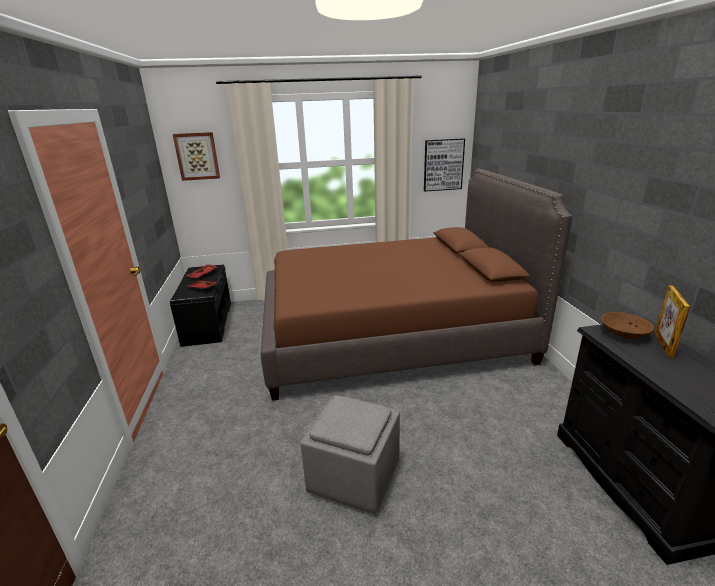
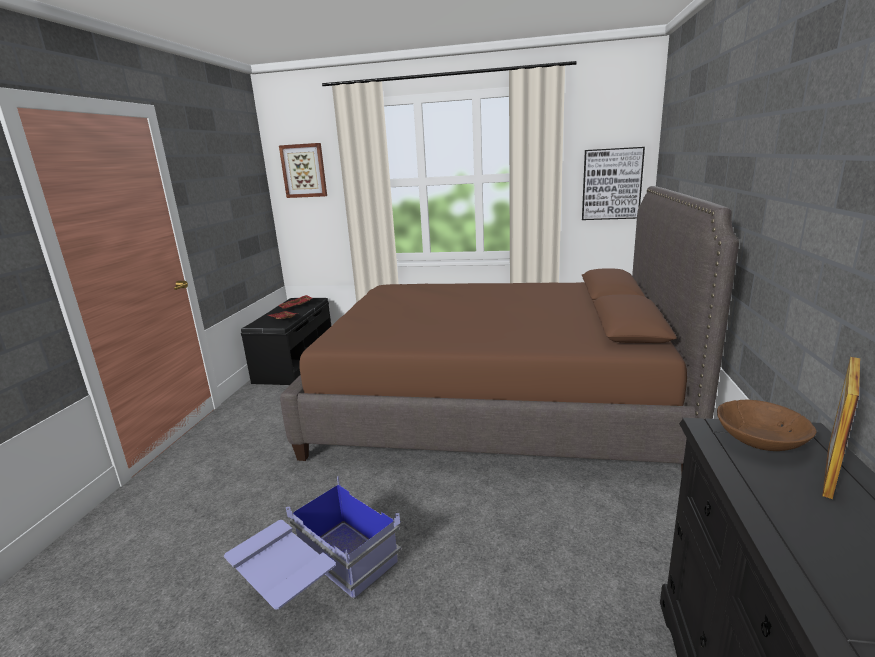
camera: 20 degrees right, 5 degrees down
(353, 476) = (320, 580): grey ottoman -> blue storage box

